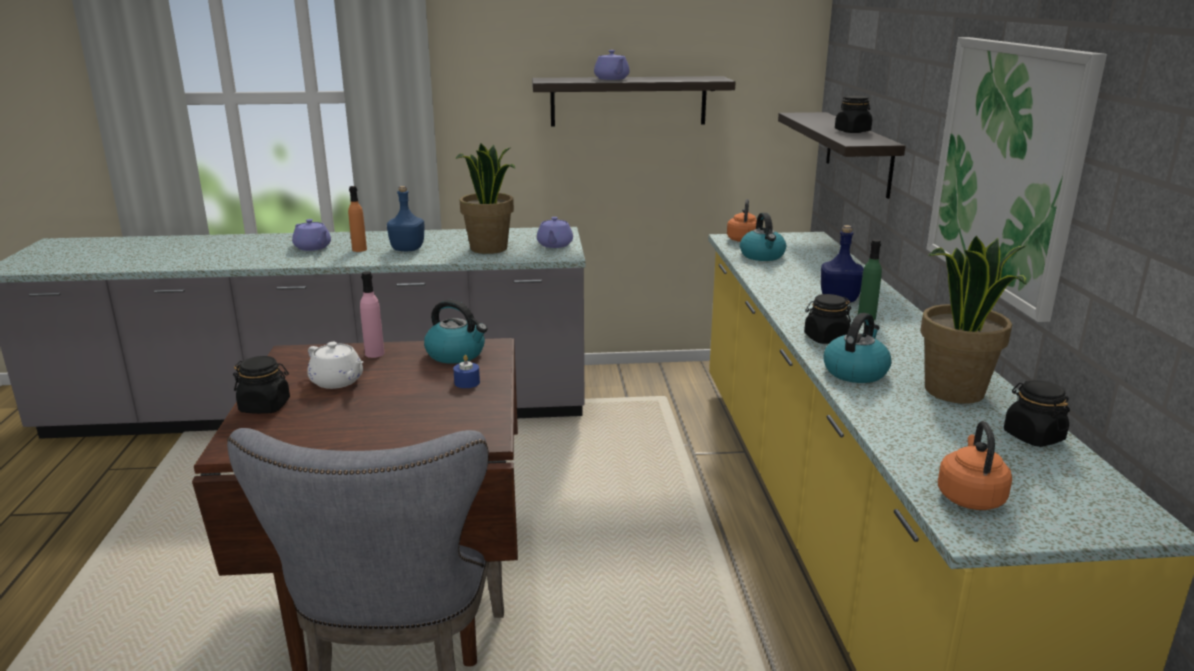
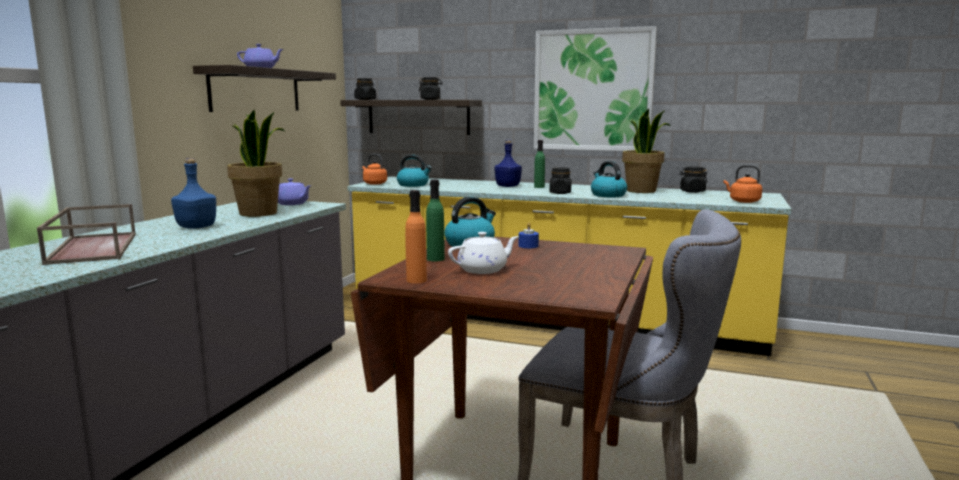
camera: 65 degrees left, 10 degrees down
(265, 406) = (512, 289): black jar -> black jar (365, 99)
(313, 247) = (92, 248): purple teapot -> brown tray
(359, 249) = (151, 237): orange bottle -> orange bottle (416, 280)
(374, 353) = (435, 259): pink bottle -> green bottle

